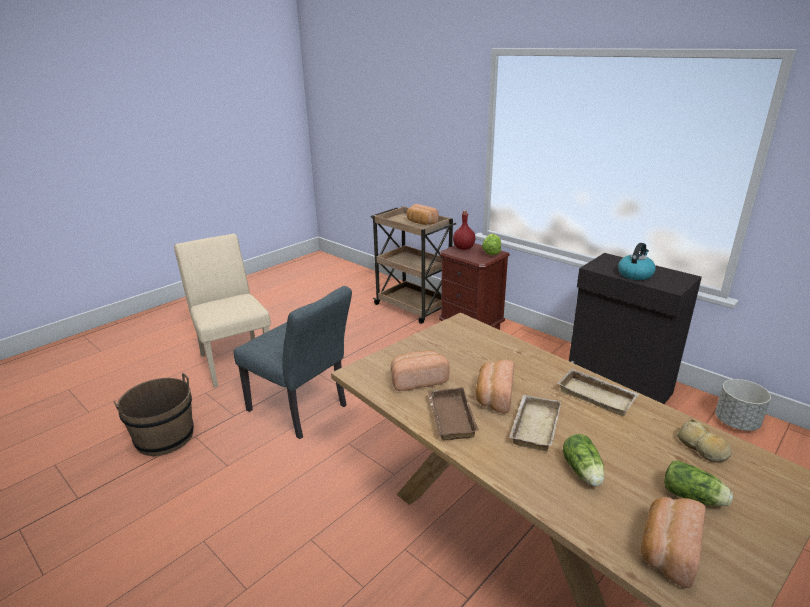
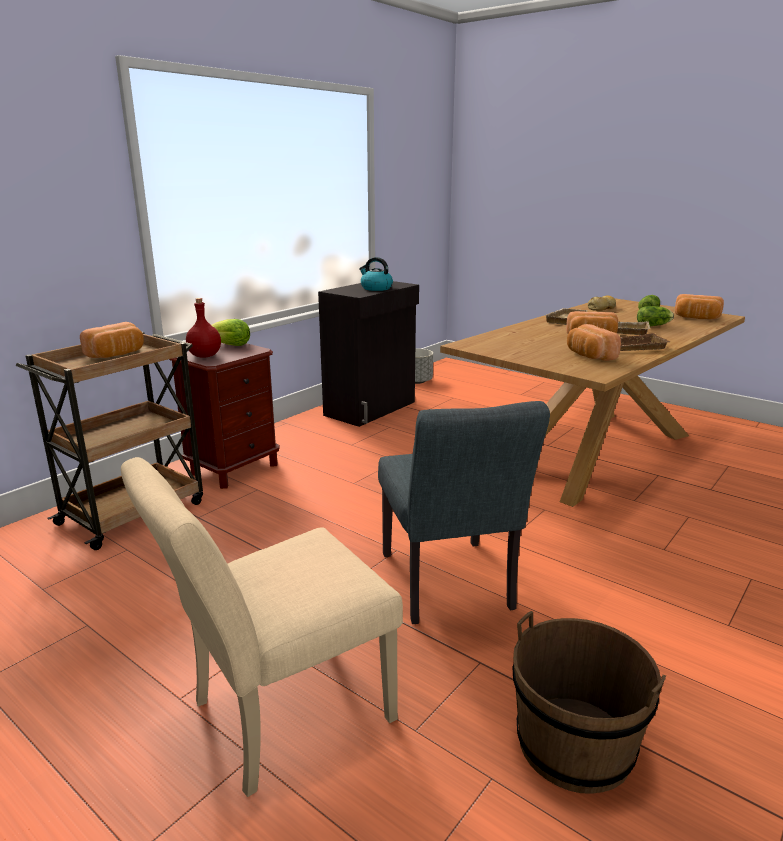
camera: 95 degrees left, 5 degrees down
(302, 411) = (449, 587): grey chair -> grey chair turned 135 degrees clockwise

